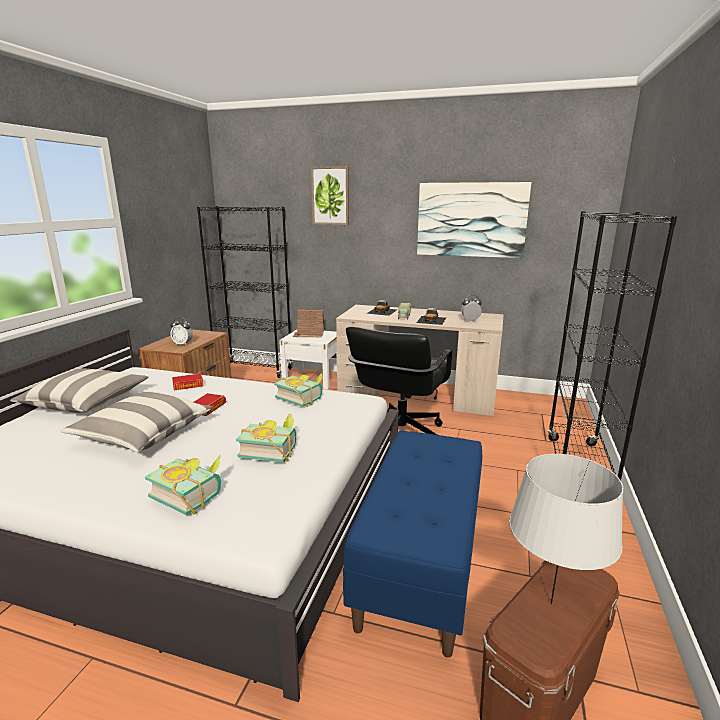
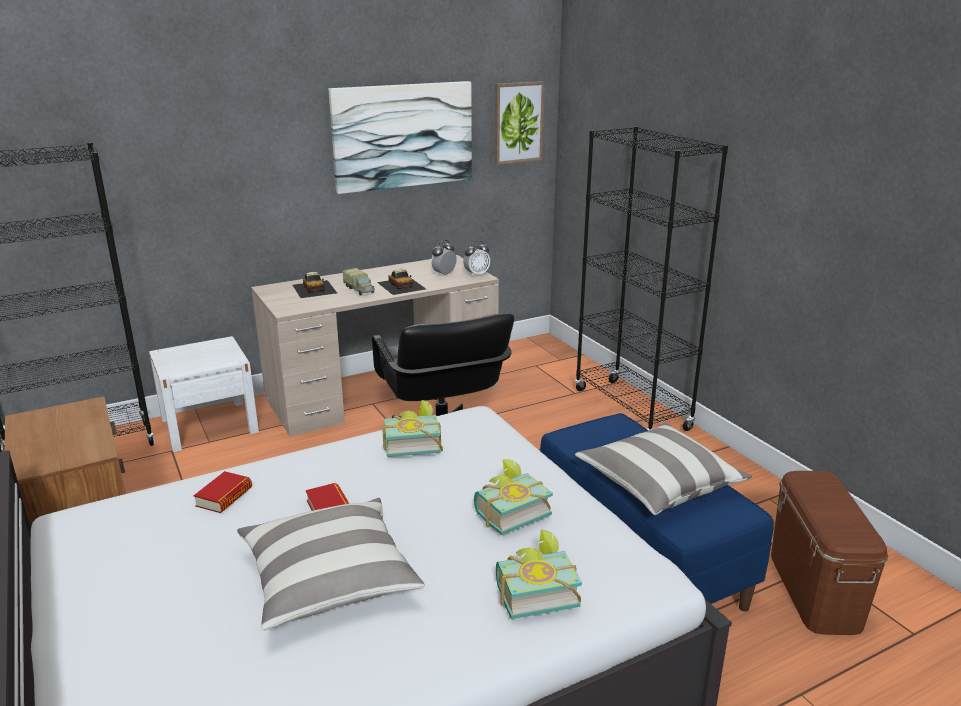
camera: 45 degrees left, 5 degrees up
(86, 403) = (121, 597): pillow -> pillow (658, 484)
(183, 344) = (76, 443): alarm clock -> alarm clock (476, 274)
(309, 334) = (191, 356): toy house -> none
(330, 196) = (180, 116): picture -> picture (518, 122)
(550, 604) = (832, 509): grey table lamp -> none

